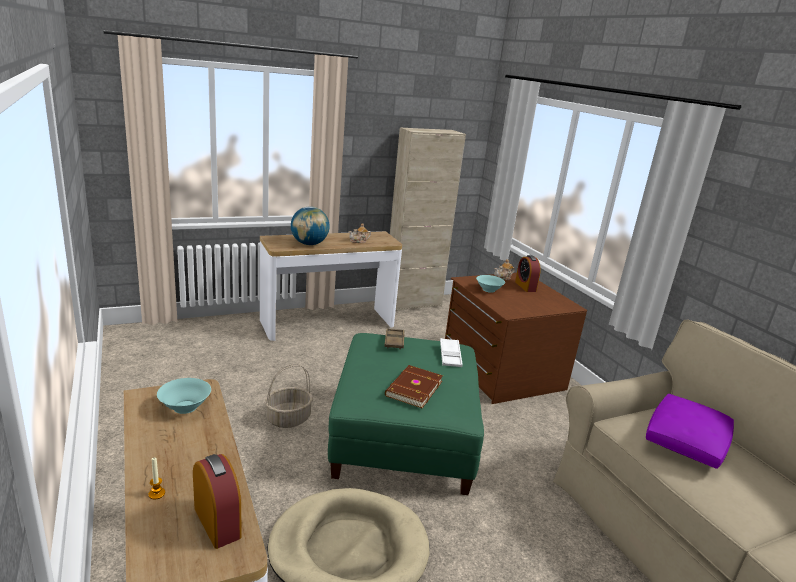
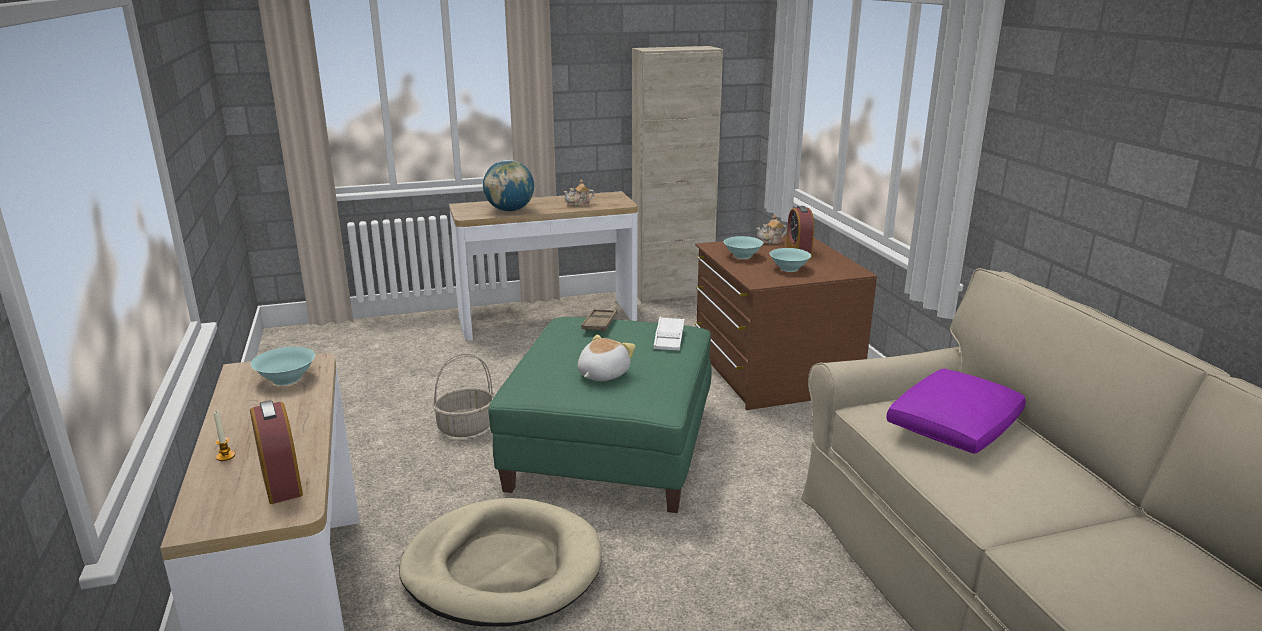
camera: 10 degrees right, 0 degrees up
(413, 388) = (602, 374): brown book -> plush toy
(526, 302) = (789, 268): none -> turquoise bowl

